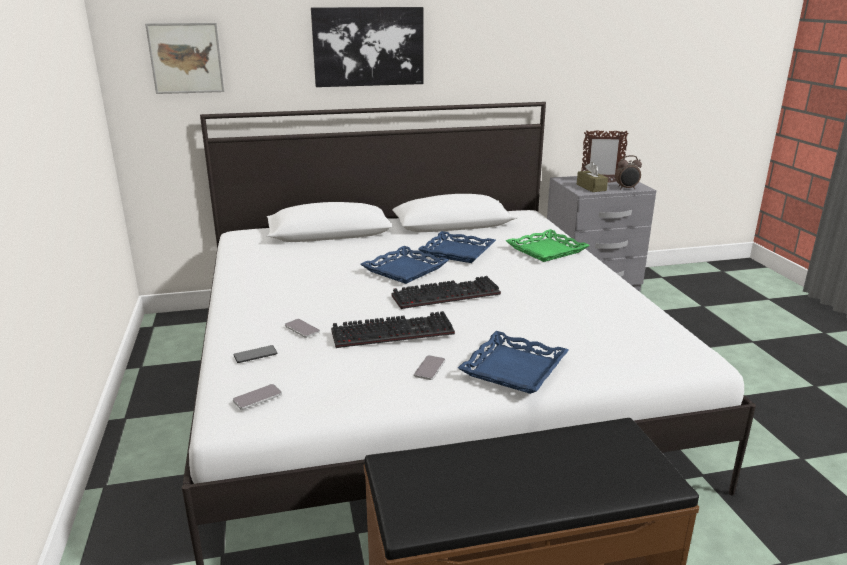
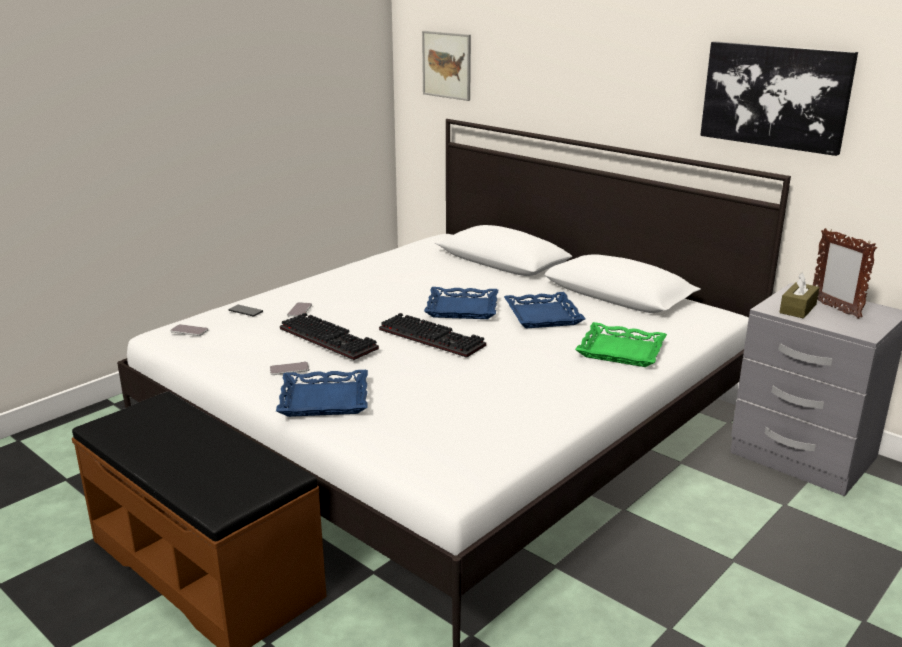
camera: 55 degrees right, 0 degrees up
(368, 46) = (593, 73): picture -> picture (775, 96)
(626, 188) = (839, 326): alarm clock -> none

